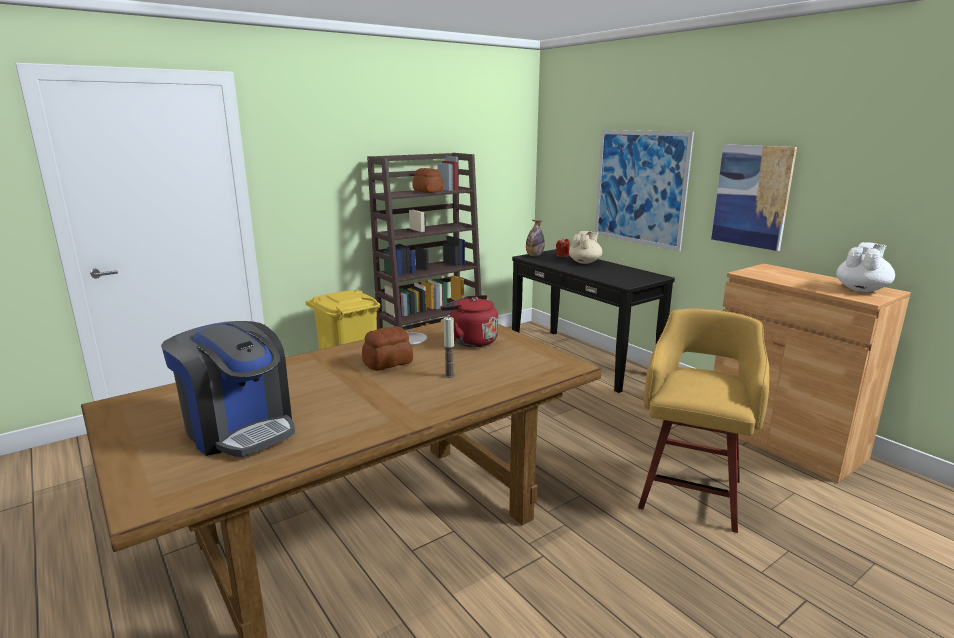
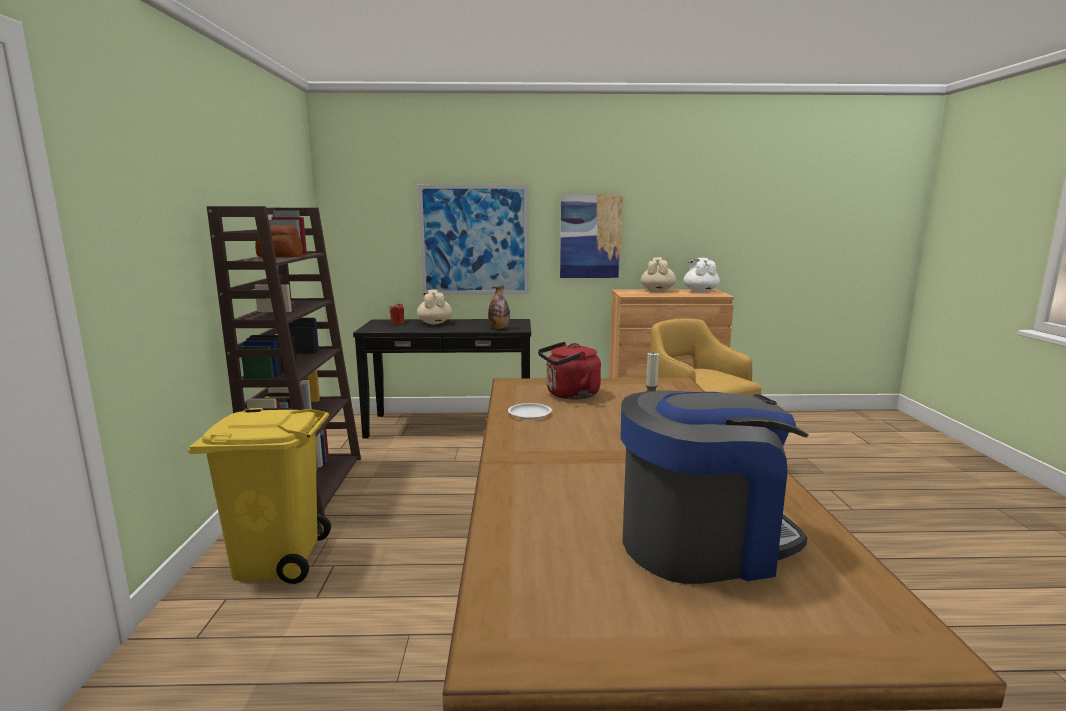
camera: 55 degrees left, 5 degrees down
(388, 363) = (581, 434): bread -> none
(534, 256) = (373, 327): bottle -> bottle (499, 328)
(808, 276) = (657, 290): none -> beige teapot

